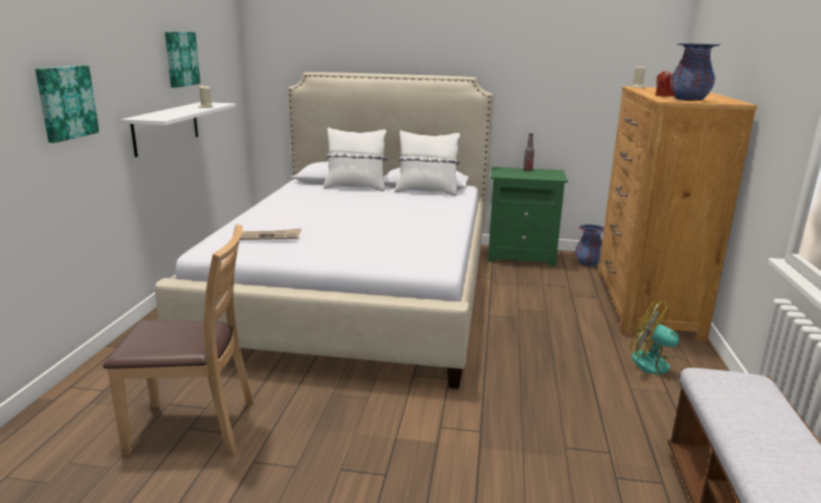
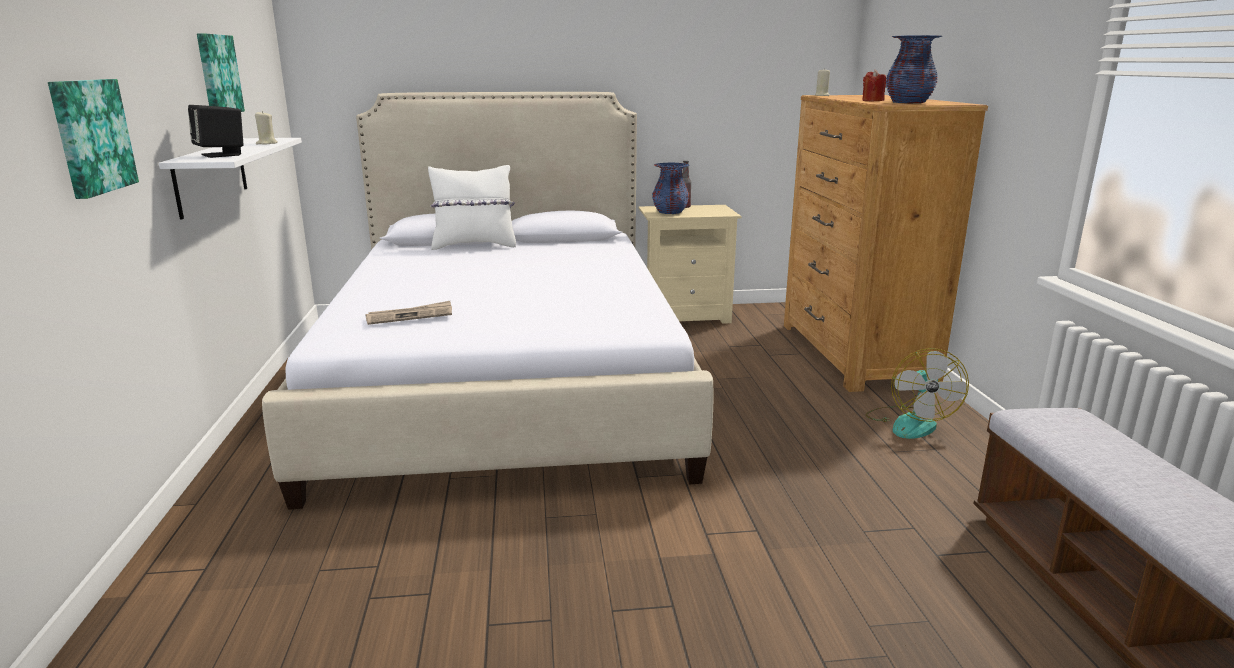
camera: 15 degrees left, 0 degrees up
(164, 115) = (221, 155): none -> black speaker
(194, 427) = (376, 595): brown chair -> none
(427, 191) = (571, 243): white pillow -> none
(521, 256) = (685, 315): green nightstand -> beige nightstand
(588, 262) = (766, 315): blue vase -> blue vase (670, 212)
(659, 367) = (910, 422): fan -> fan turned 105 degrees counterclockwise

